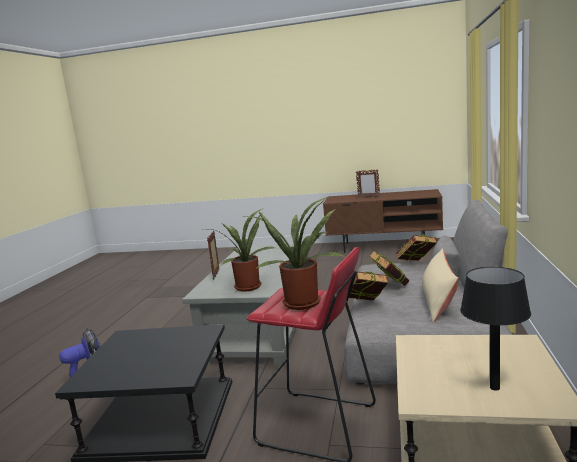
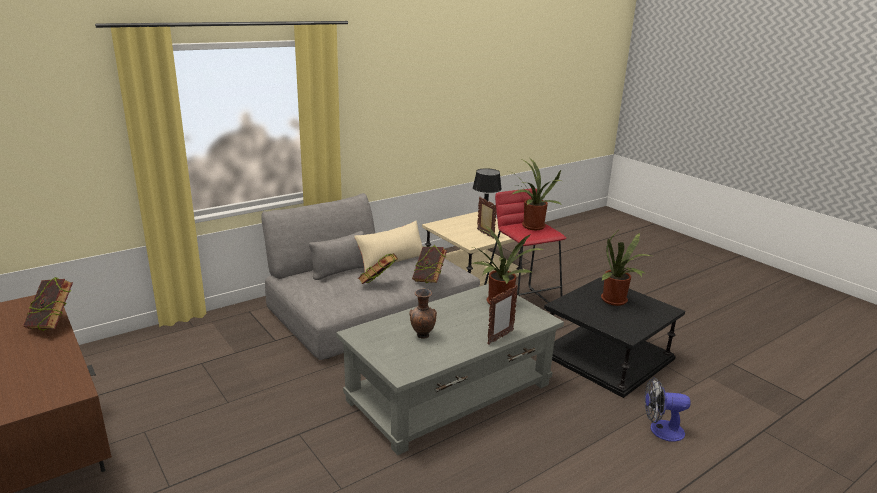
camera: 140 degrees left, 10 degrees up
(150, 362) = (616, 301): none -> potted plant
(264, 258) = (422, 336): none -> brown vase
(368, 197) = (33, 359): picture frame -> picture frame (485, 234)
(417, 264) = (309, 288): book -> book (53, 325)

